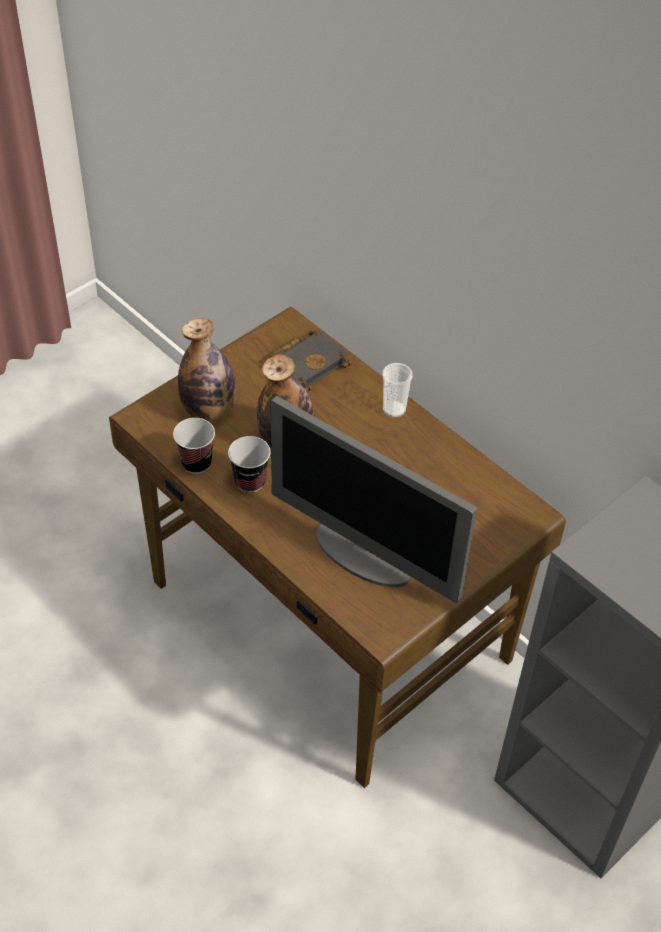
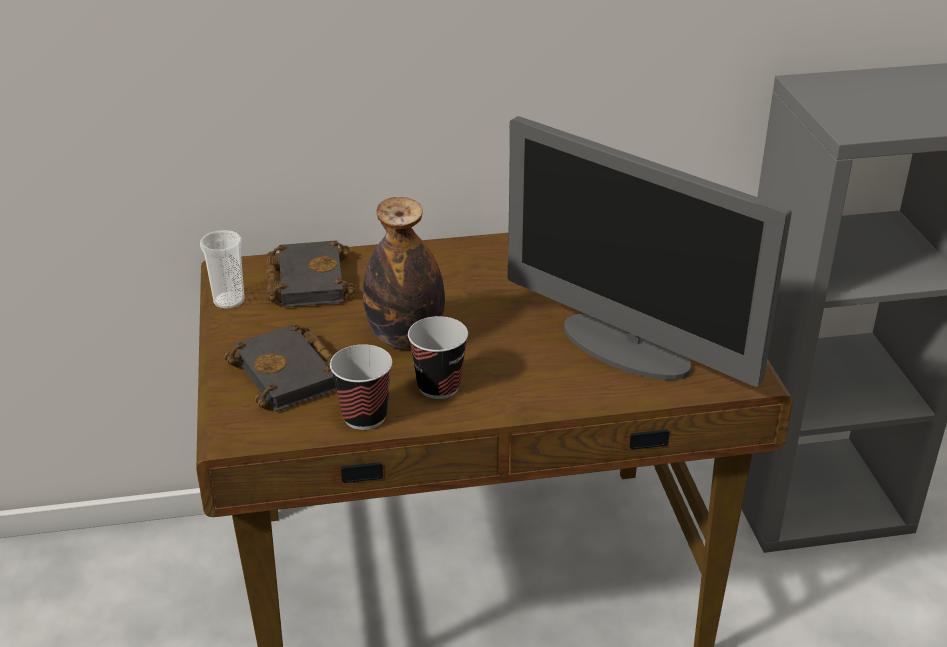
camera: 55 degrees left, 15 degrees down
(209, 411) = (291, 375): bottle -> black book
(363, 555) = (627, 348): monitor -> monitor turned 60 degrees clockwise
(394, 409) = (439, 253): cup -> cup (229, 301)

